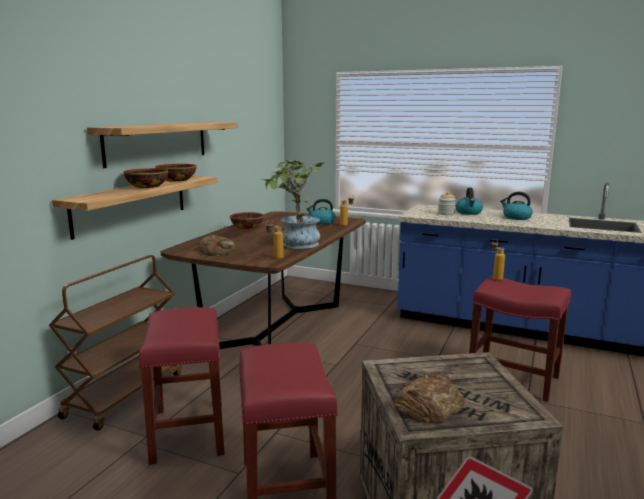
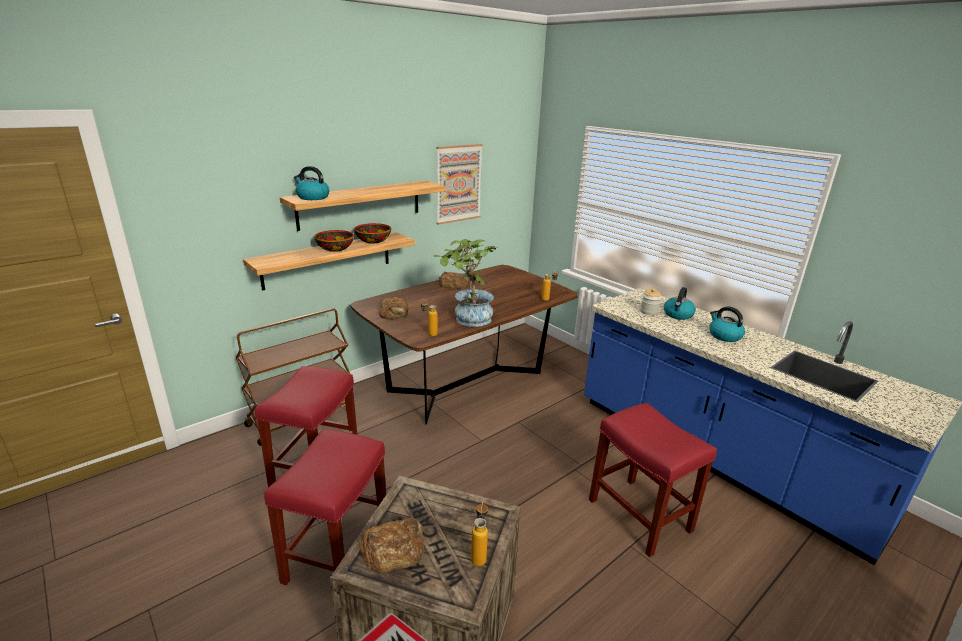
camera: 25 degrees right, 10 degrees up
(232, 128) = (458, 183): none -> picture
(247, 227) = (454, 284): bowl -> bread
(322, 222) = (529, 291): kettle -> kettle (312, 197)
(495, 278) = (640, 408): bottle -> bottle (479, 555)

